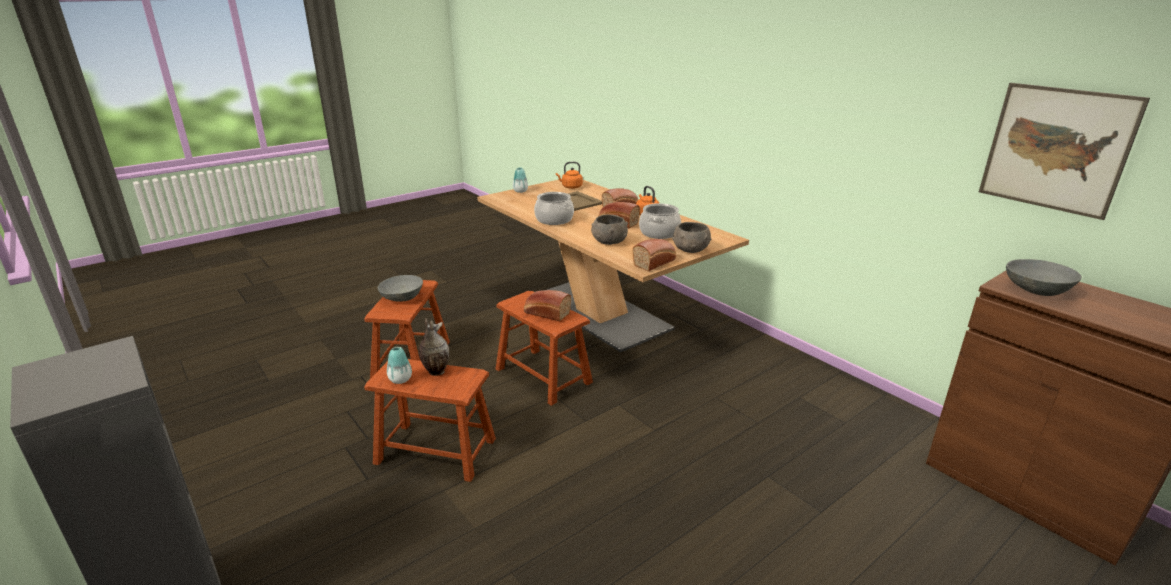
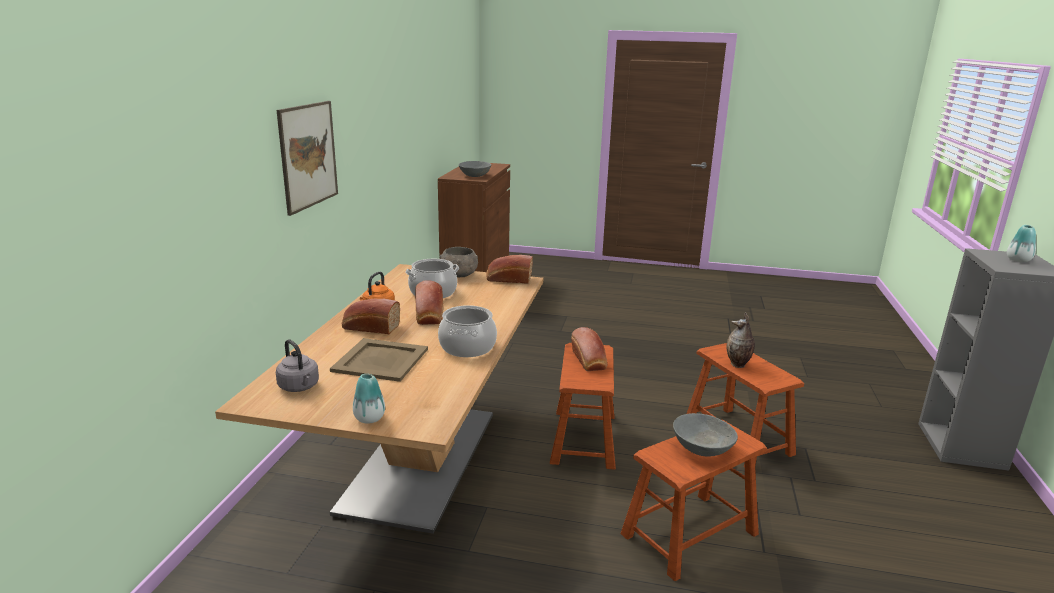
camera: 130 degrees left, 5 degrees down
(400, 379) = (771, 371): vase -> vase (1018, 260)
(570, 187) = (299, 387): orange kettle -> grey kettle
(609, 241) = (490, 304): grey bowl -> none
(1056, 149) = (430, 108): picture -> picture (308, 155)

